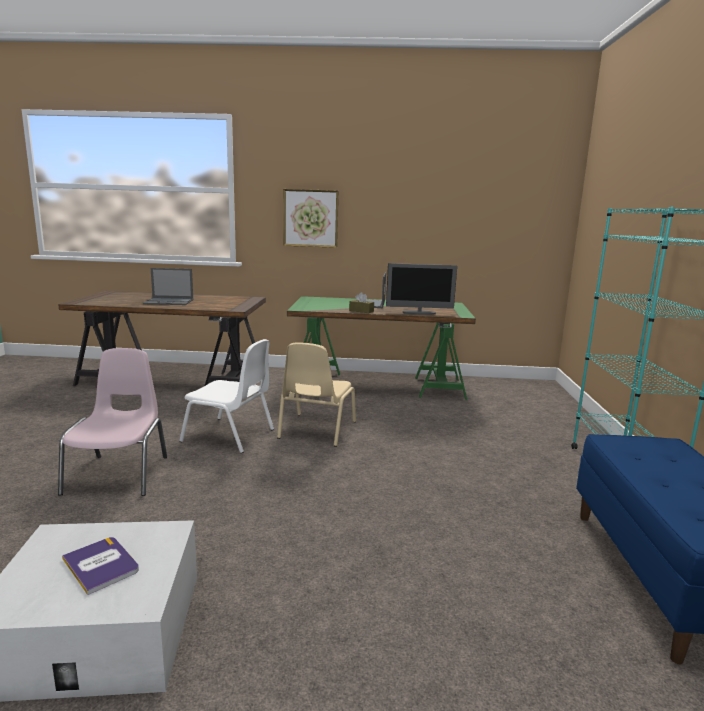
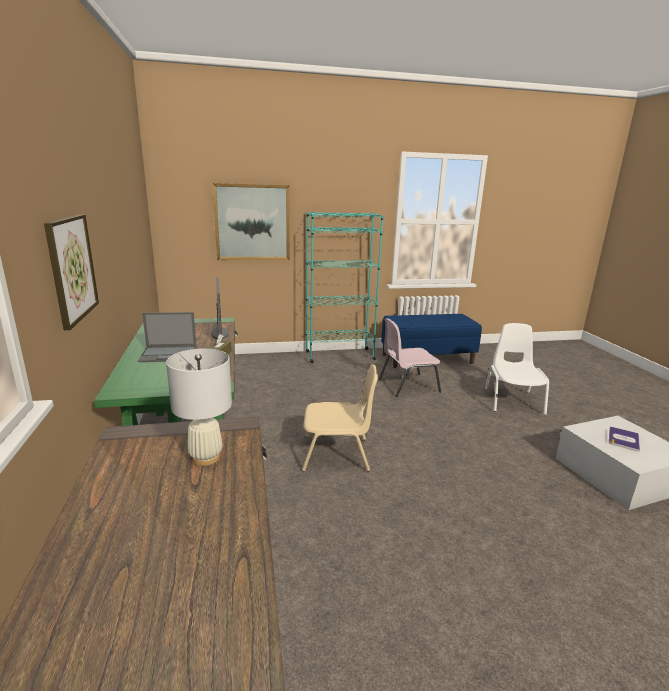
camera: 105 degrees left, 5 degrees up
(119, 474) = (510, 547): pink chair -> pink chair (407, 385)
(169, 302) = (189, 515): laptop -> none
(211, 304) = (205, 458): none -> white table lamp
(230, 435) = (382, 503): white chair -> white chair (512, 401)
(625, 228) = (252, 222): none -> picture

